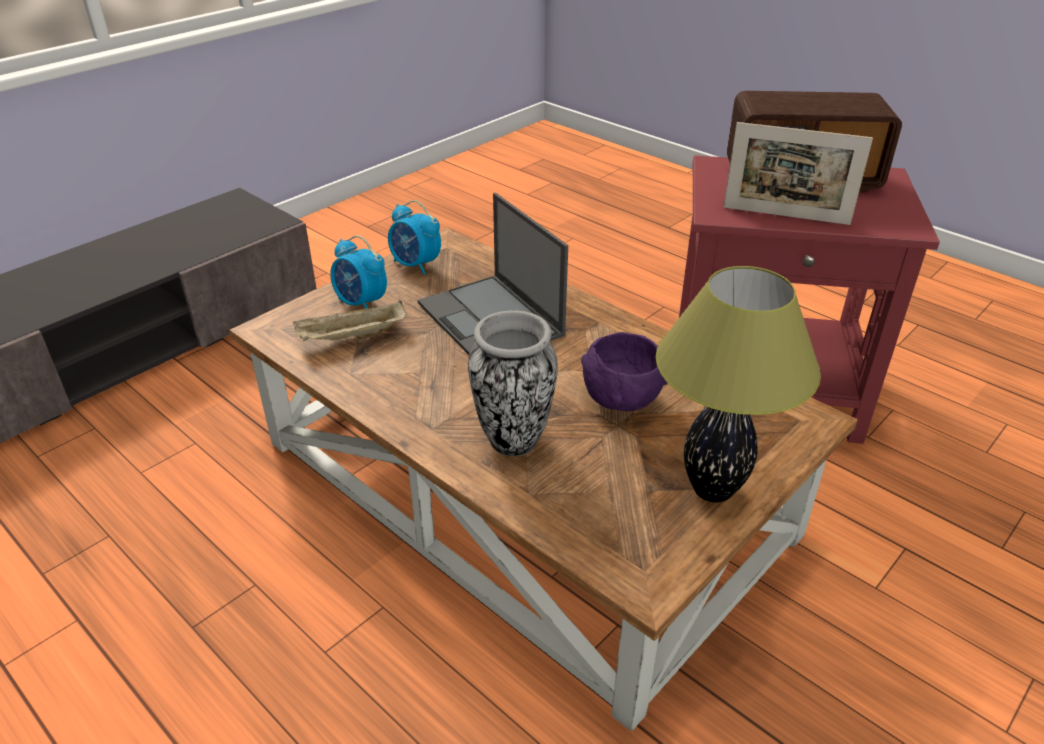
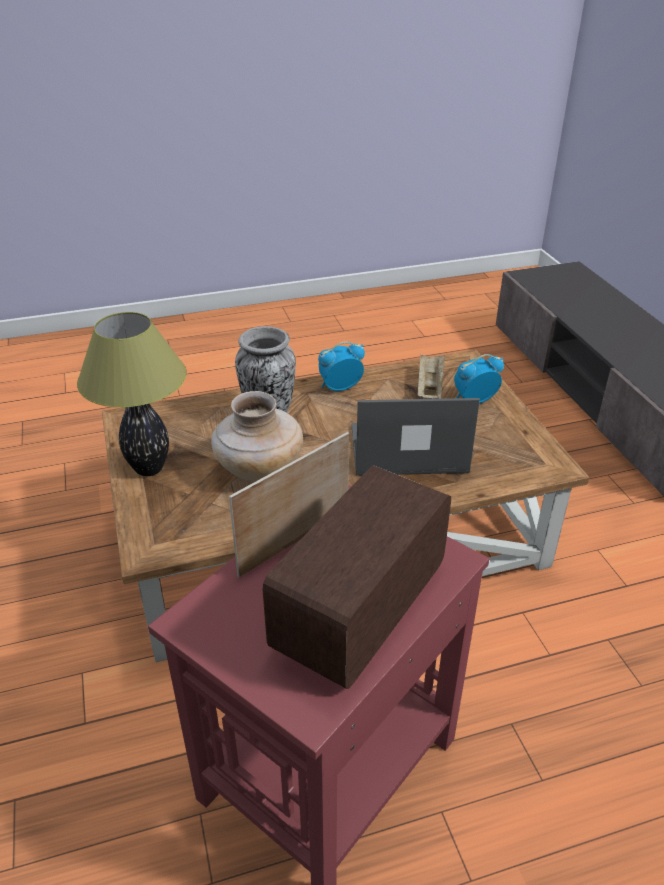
camera: 120 degrees right, 0 degrees up
(416, 265) = (520, 438): alarm clock -> alarm clock (339, 387)
(621, 401) = (259, 470): purple bowl -> beige vase

